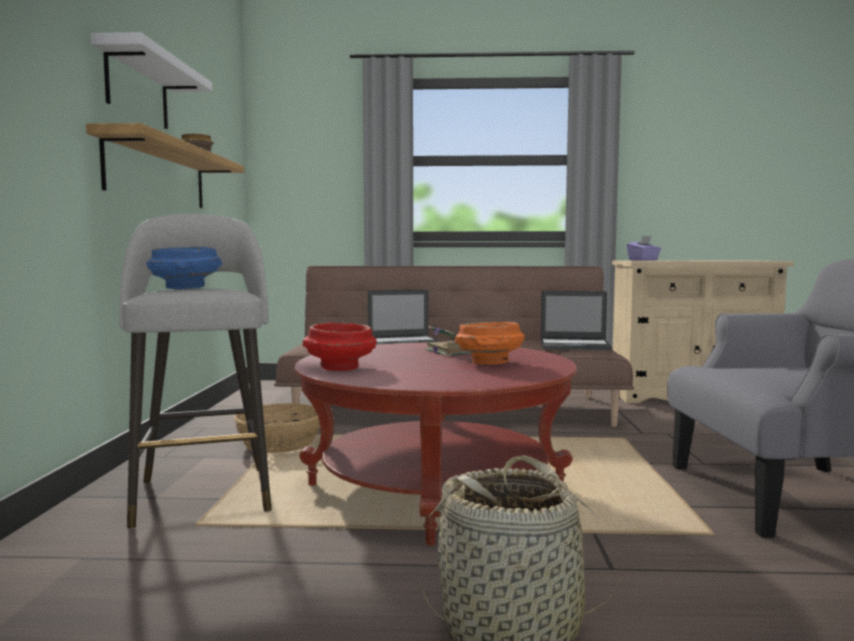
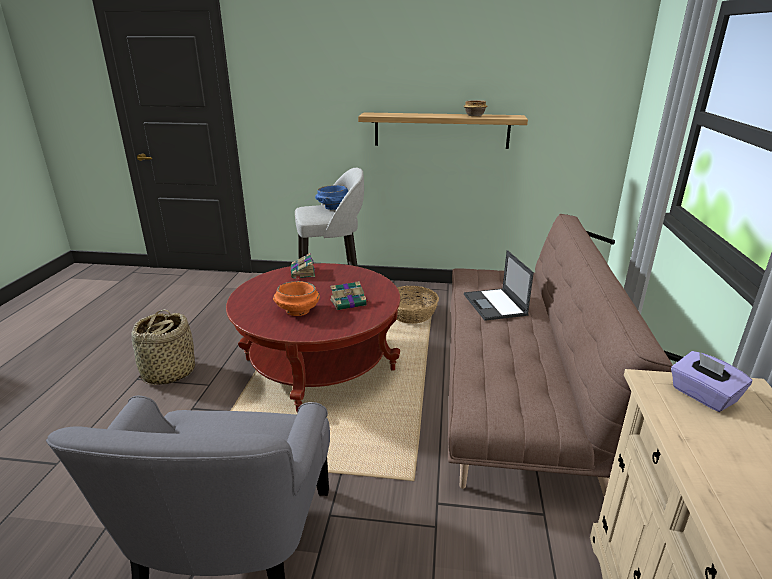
camera: 95 degrees right, 20 degrees up
(137, 89) = (420, 79): white shelf -> none
(340, 367) = (303, 272): red bowl -> book
(575, 345) = (495, 395): laptop -> none

